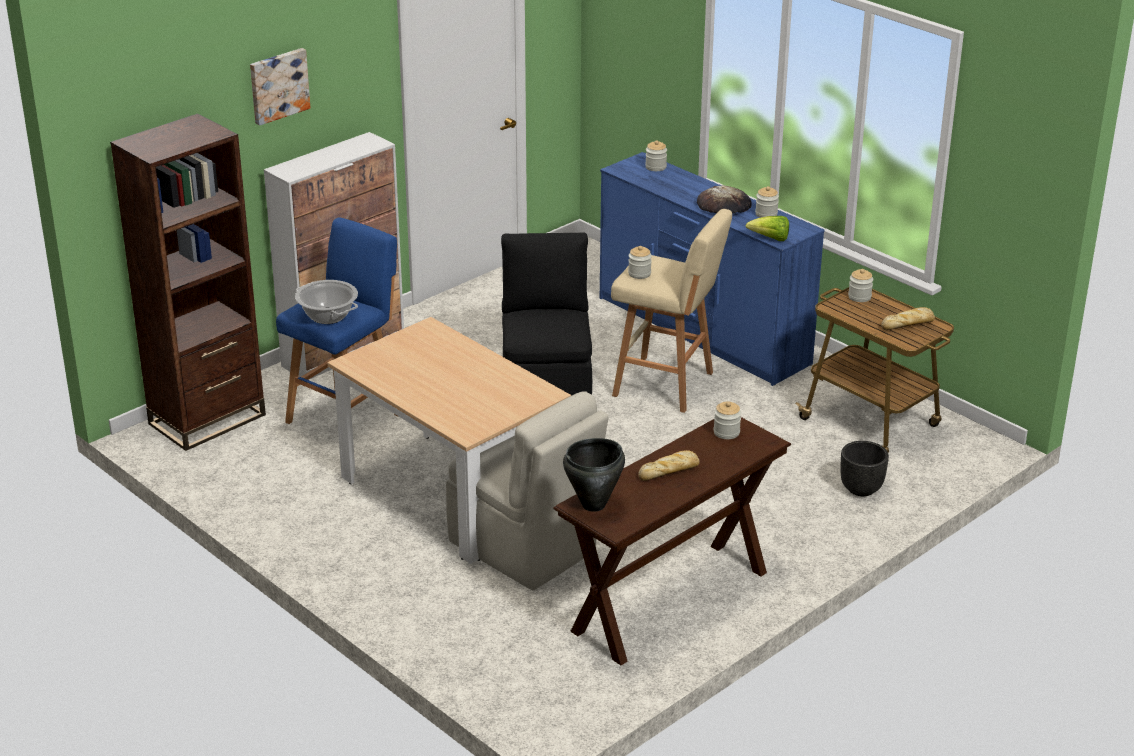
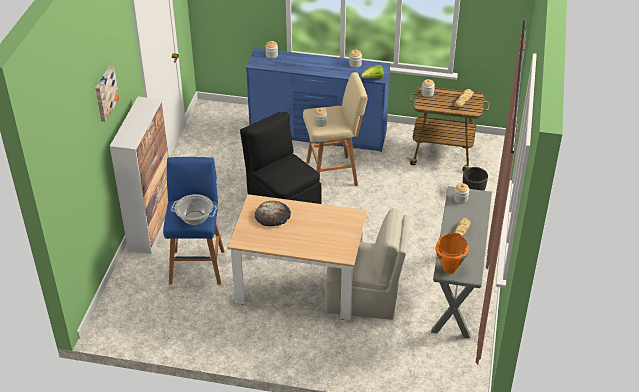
camera: 35 degrees left, 10 degrees up
(207, 419) = (124, 303): brown bookcase -> none
(594, 505) = (449, 268): black cooking pot -> orange cooking pot
(670, 601) = (456, 293): brown console table -> grey console table
(724, 206) = (330, 67): bread -> bread (273, 216)

